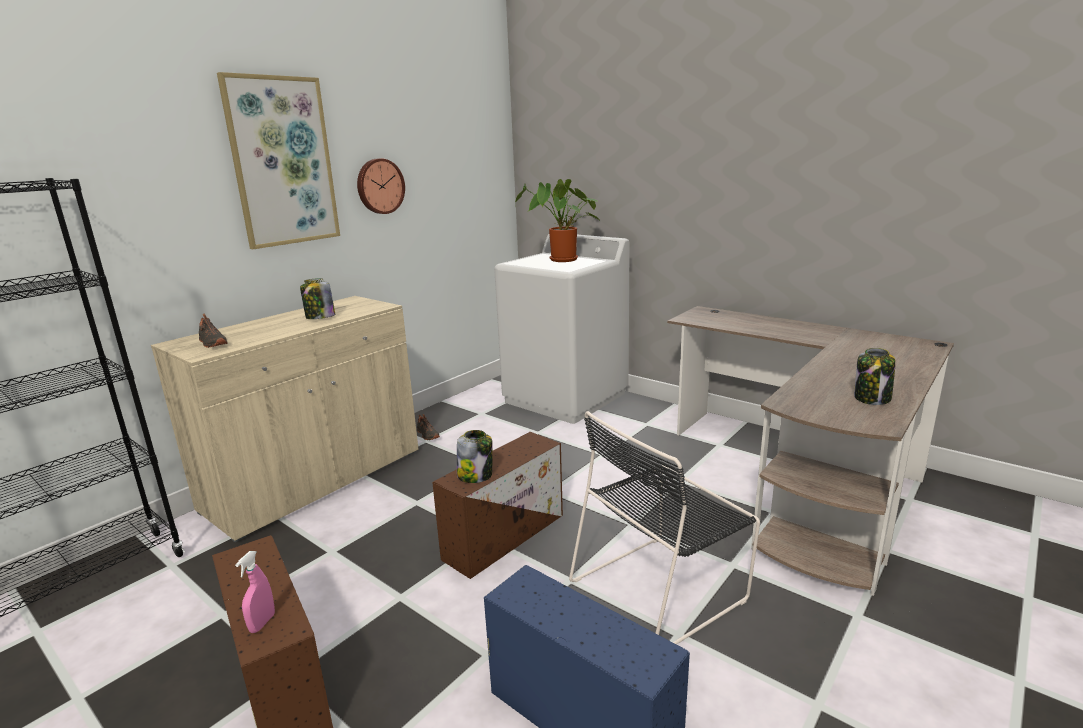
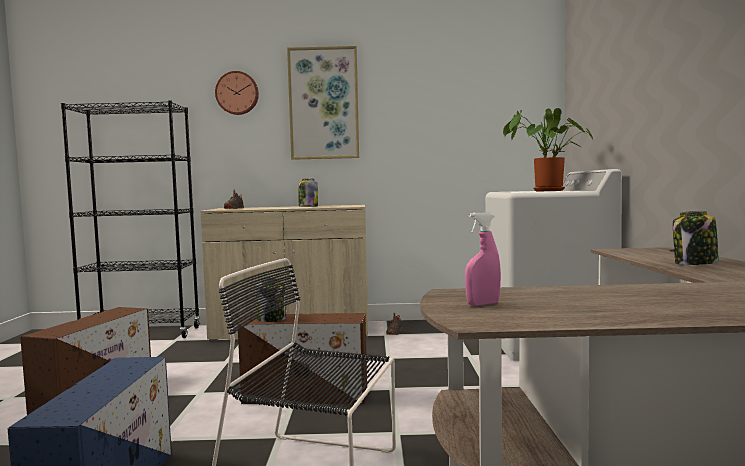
camera: 50 degrees right, 15 degrees down
(262, 623) = (60, 328): pink spray bottle -> pink spray bottle (483, 304)
(379, 186) = (402, 124): wall clock -> wall clock (237, 93)
(872, 398) = (566, 311): jar -> jar (695, 264)

